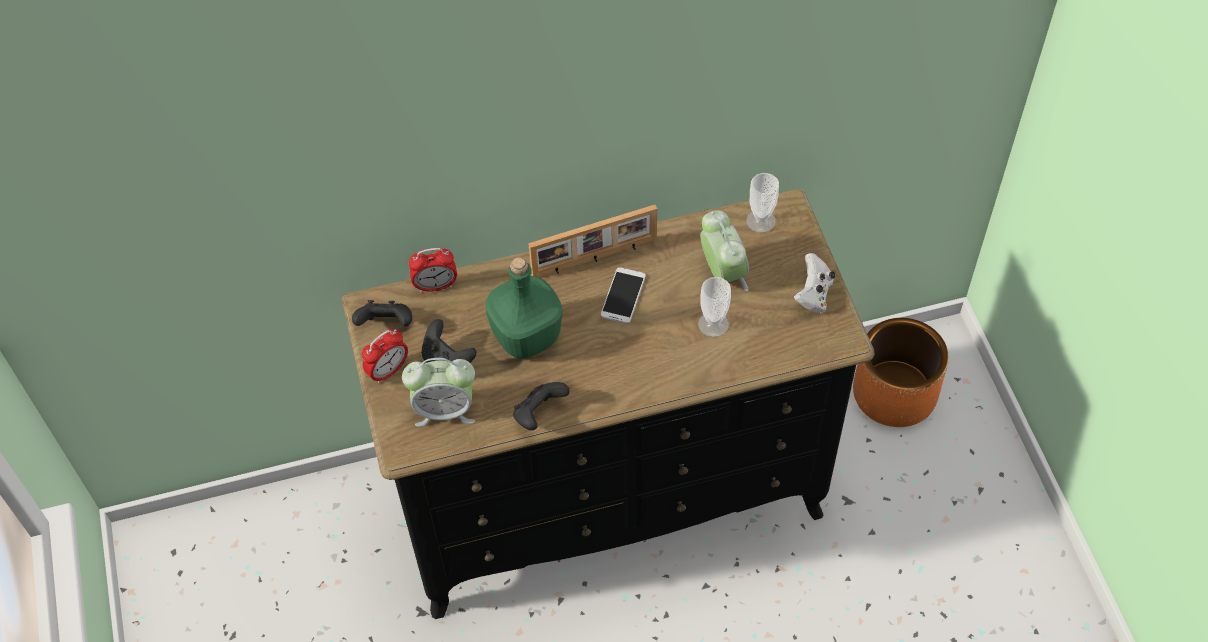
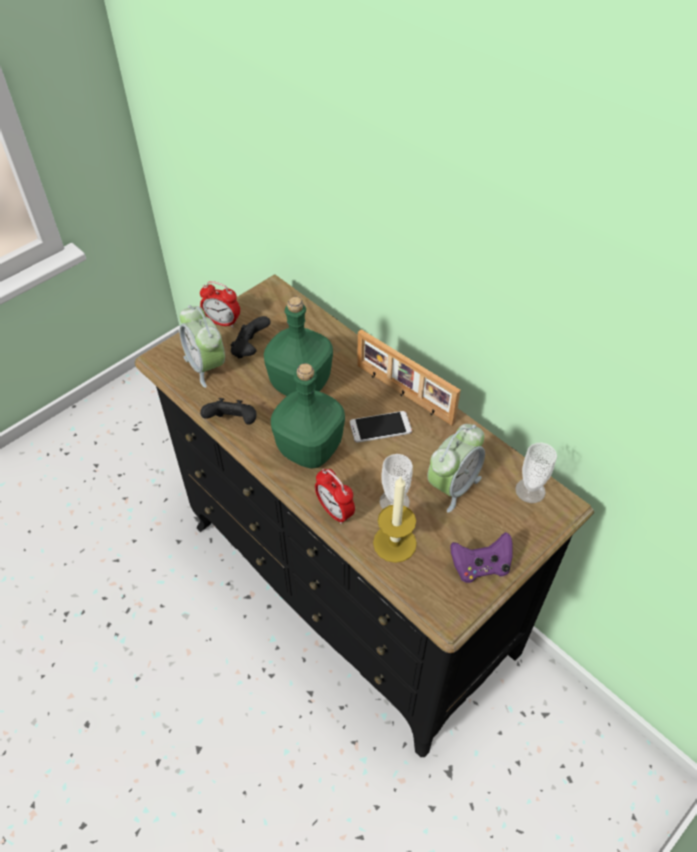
camera: 60 degrees right, 5 degrees down
(386, 324) = (261, 304): black game controller -> none
(435, 286) = (312, 315): alarm clock -> alarm clock (335, 511)
(614, 364) = (309, 450): none -> green bottle
(756, 344) = (394, 543): none -> candle
(813, 295) = (480, 567): white game controller -> purple game controller
(895, 393) = (579, 765): orange planter -> none

